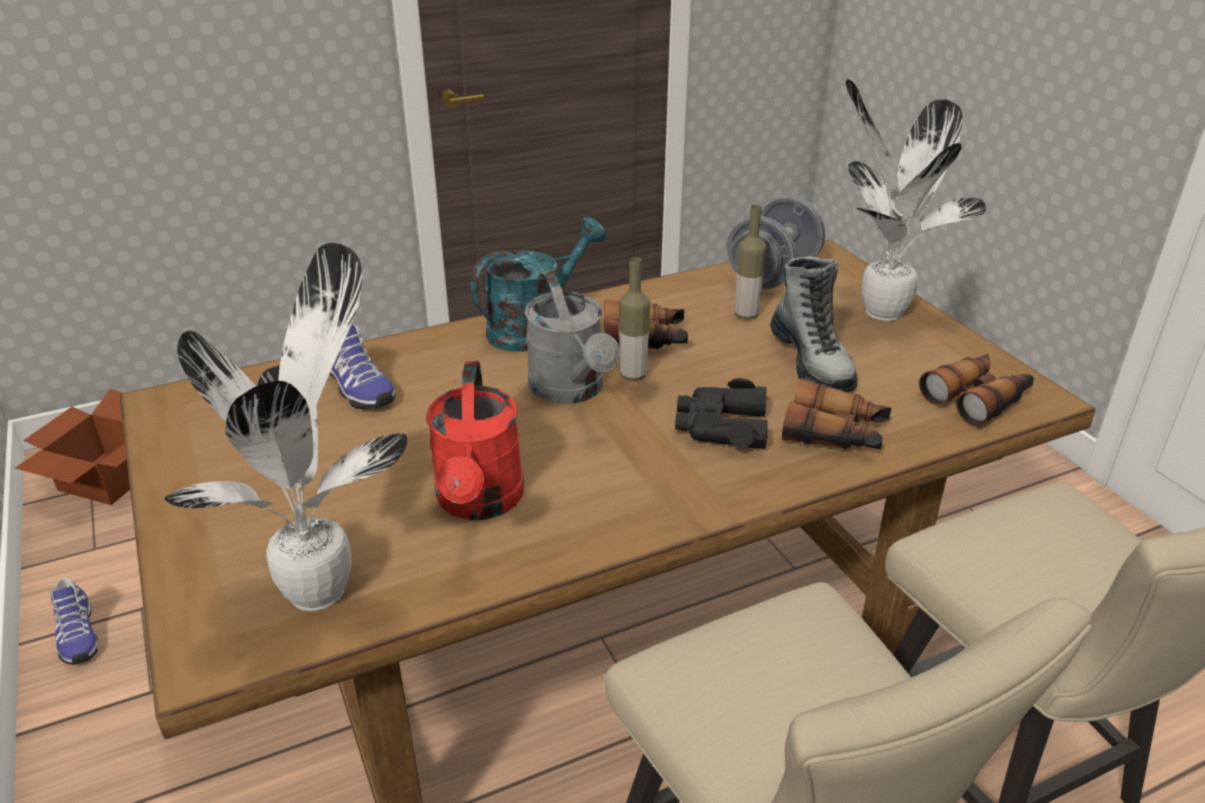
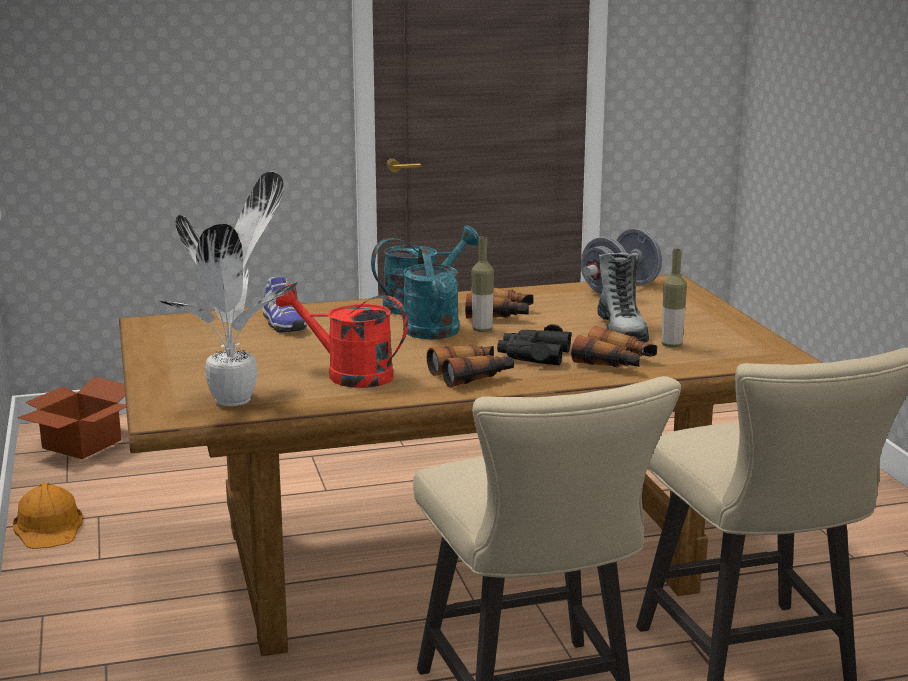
camera: 10 degrees right, 15 degrees down
(77, 636) = (49, 526): shoe -> orange hard hat
(479, 503) = (348, 375): red watering can -> red watering can turned 105 degrees clockwise
(572, 390) = (434, 334): grey watering can -> turquoise watering can
(746, 315) = (585, 307): bottle -> bottle (671, 345)
(879, 312) = (692, 311): potted plant -> none
(977, 399) = (736, 354): binoculars -> binoculars (472, 375)

